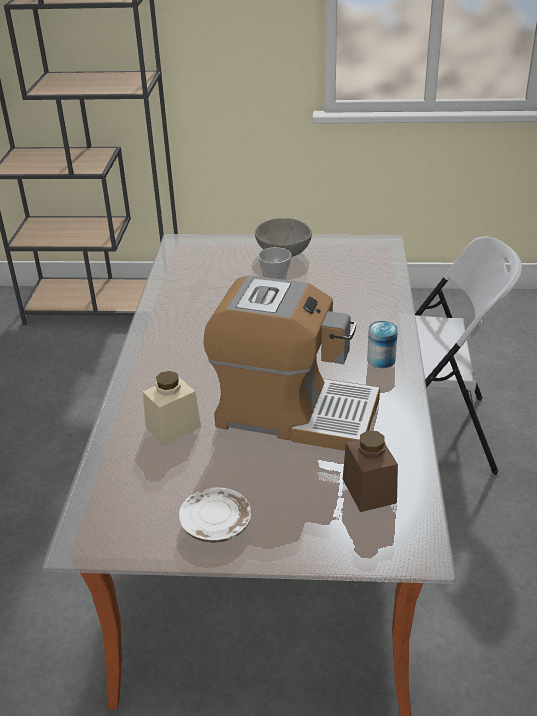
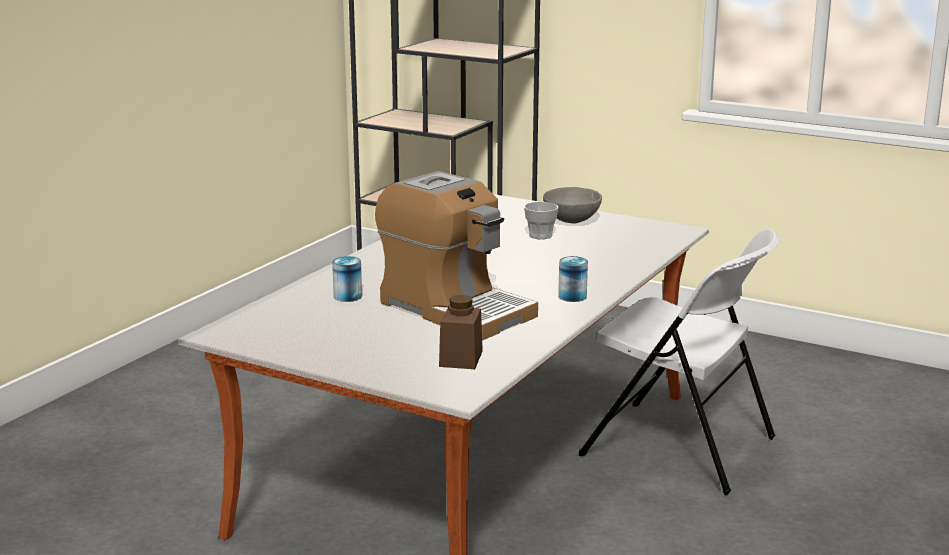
camera: 25 degrees right, 15 degrees down
(173, 427) = (347, 296): beige jar -> can
(216, 524) = (320, 347): white plate -> none

